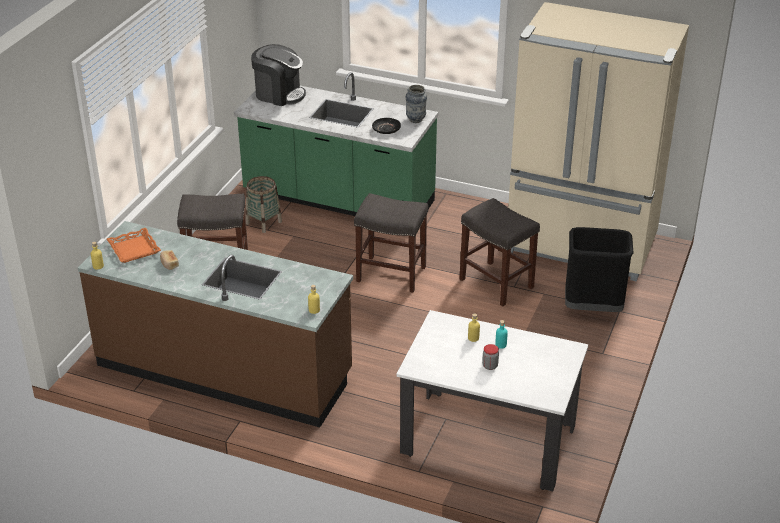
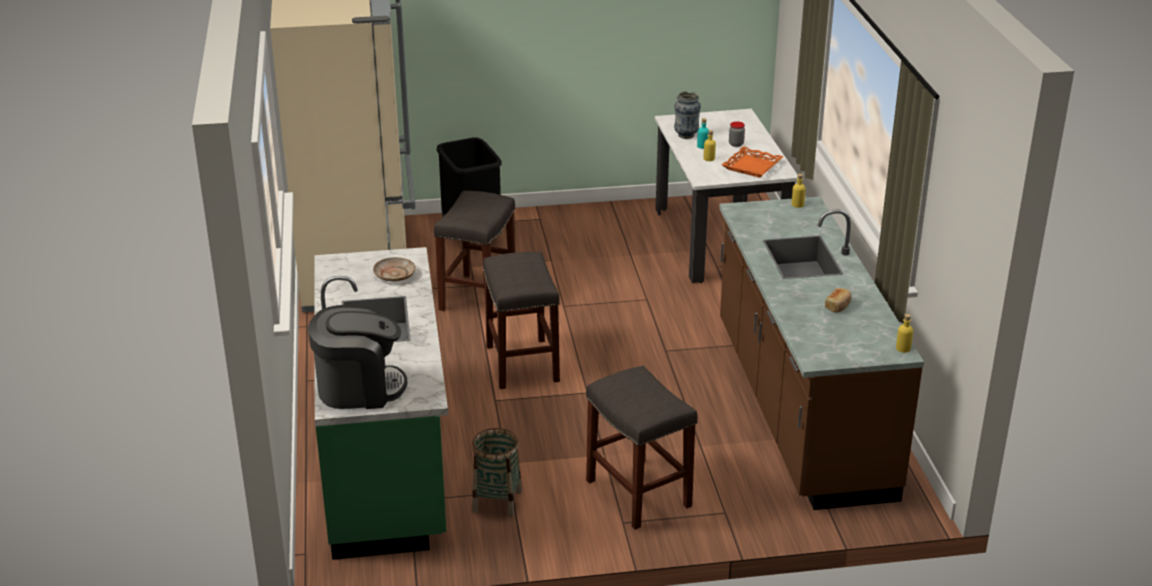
camera: 120 degrees left, 5 degrees down
(134, 249) = (844, 339): orange tray -> orange tray (751, 166)
(279, 94) = (359, 388): coffee machine -> coffee machine turned 90 degrees clockwise
(386, 129) = (394, 275): black plate -> beige plate
(416, 120) = (350, 263): vase -> vase (686, 135)

